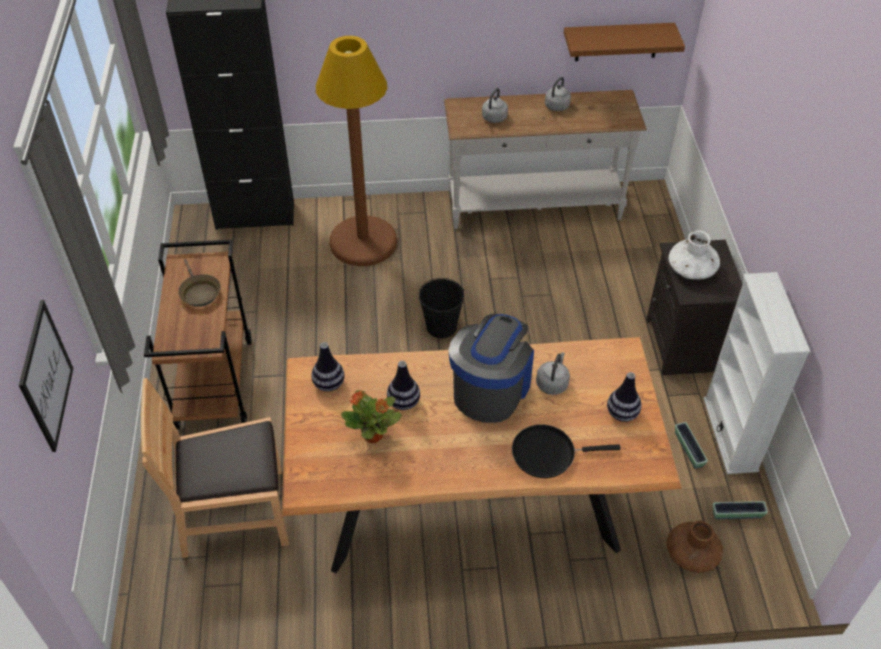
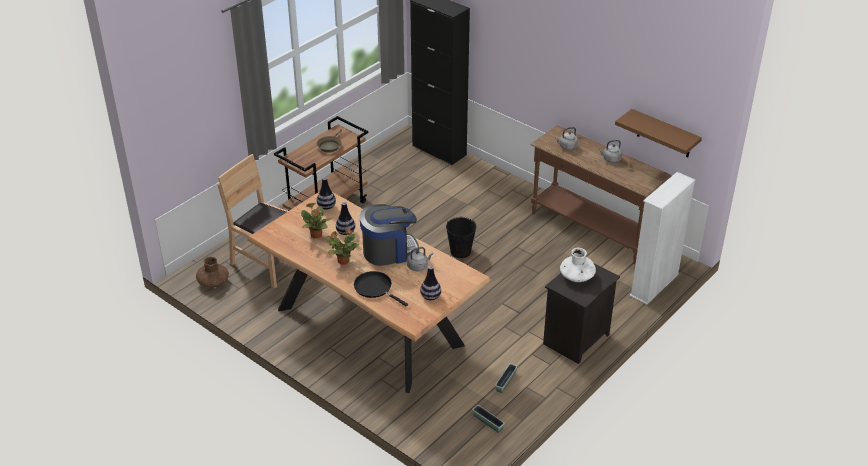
camera: 45 degrees right, 10 degrees down
(46, 376) = (196, 114): picture -> none
(363, 242) = (475, 192): brown floor lamp -> none
(458, 447) = (343, 261): none -> potted plant
(535, 208) = (591, 230): white console table -> brown console table
(691, 554) = (440, 419): brown vase -> brown vase (213, 282)
(730, 434) = (538, 391): white bookcase -> white bookcase (654, 285)

